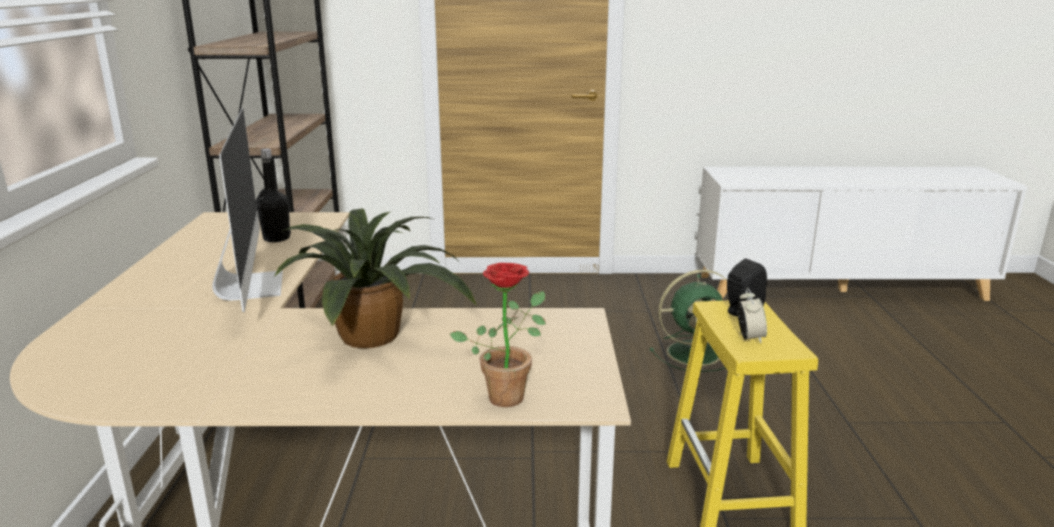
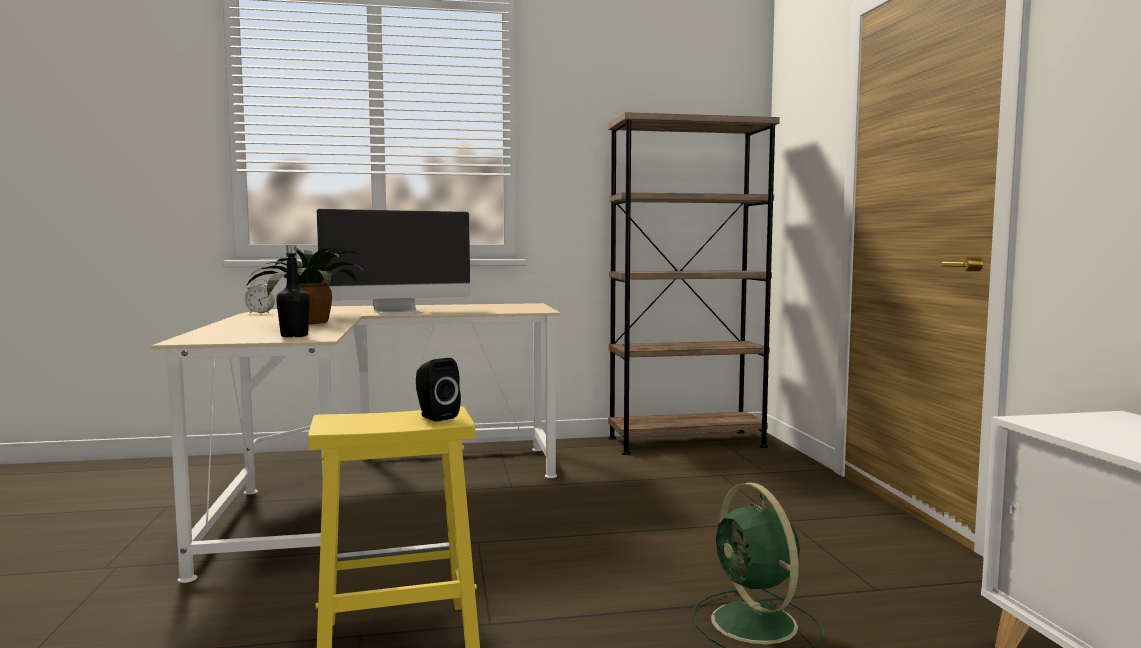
camera: 80 degrees right, 15 degrees down
(276, 238) = (489, 309): black bottle -> black bottle (294, 336)
(509, 394) = (209, 334): potted plant -> none
(749, 337) = (367, 418): alarm clock -> alarm clock (260, 313)

